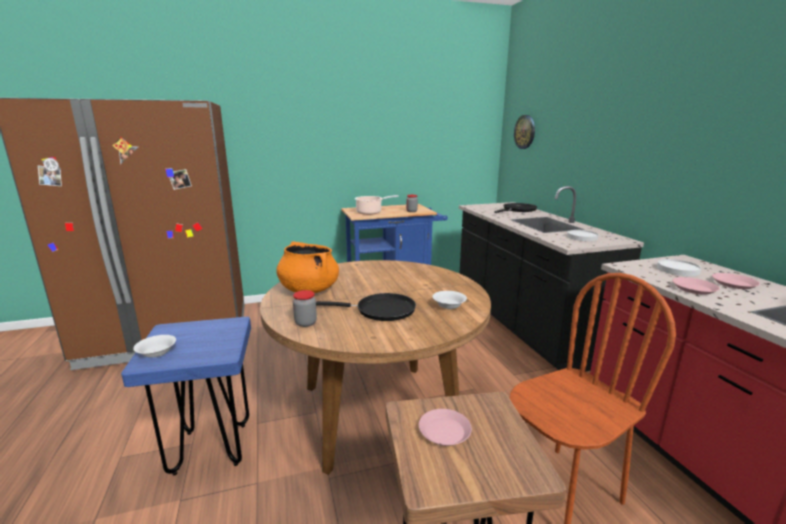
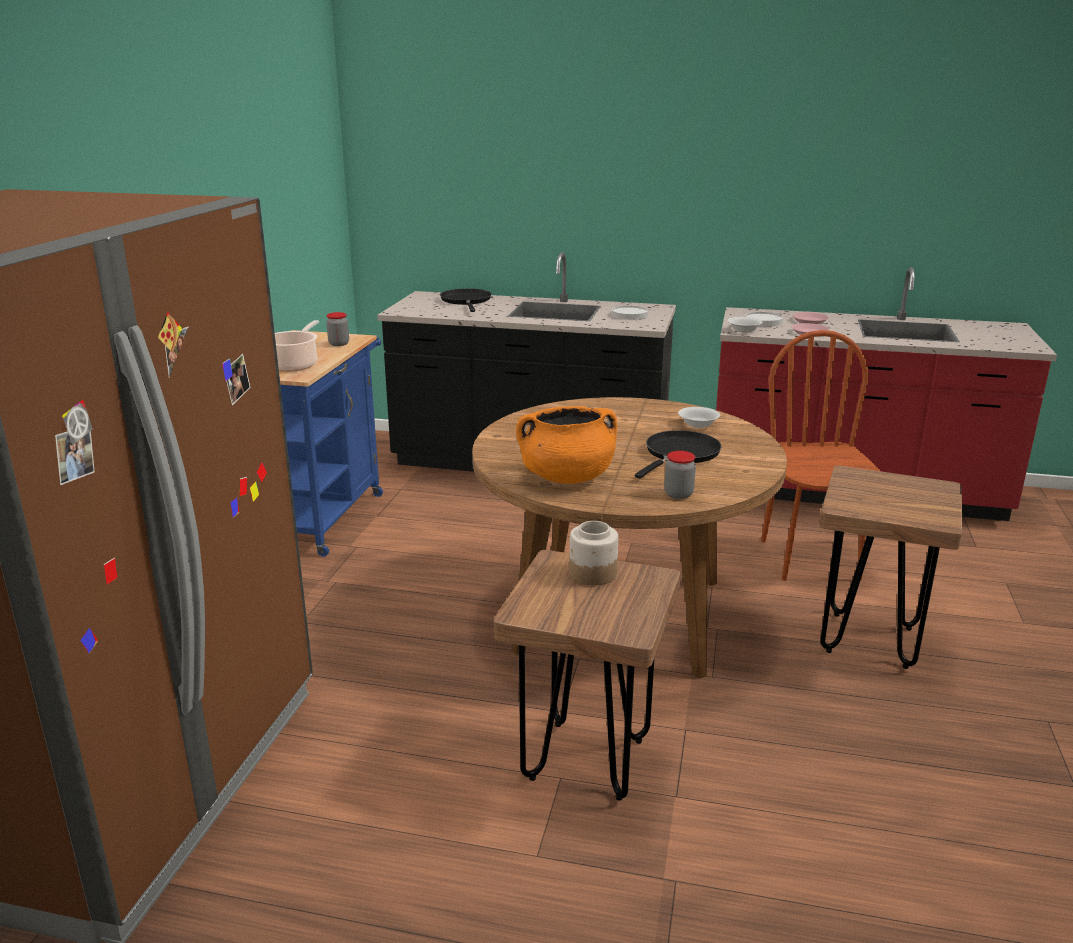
camera: 60 degrees left, 5 degrees up
(157, 353) = (606, 621): white bowl -> white bowl (744, 330)
(211, 448) = (586, 760): blue stool -> brown stool
(220, 336) = (592, 574): none -> jar
(444, 431) = (879, 500): pink plate -> none
(525, 132) = (415, 174): wall clock -> none

